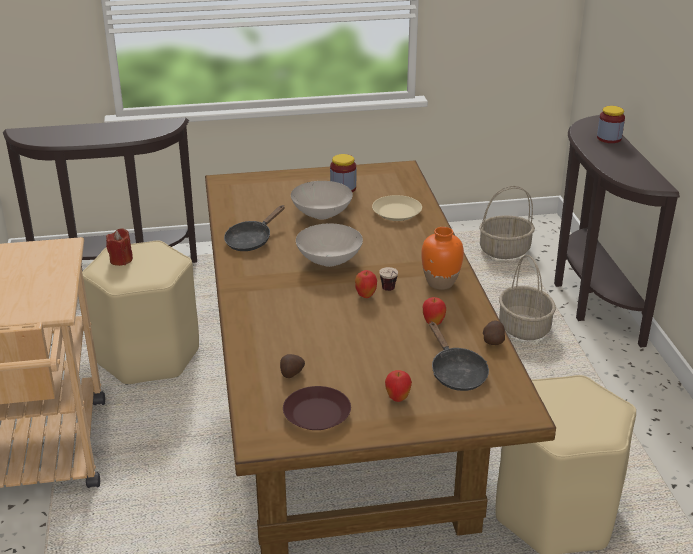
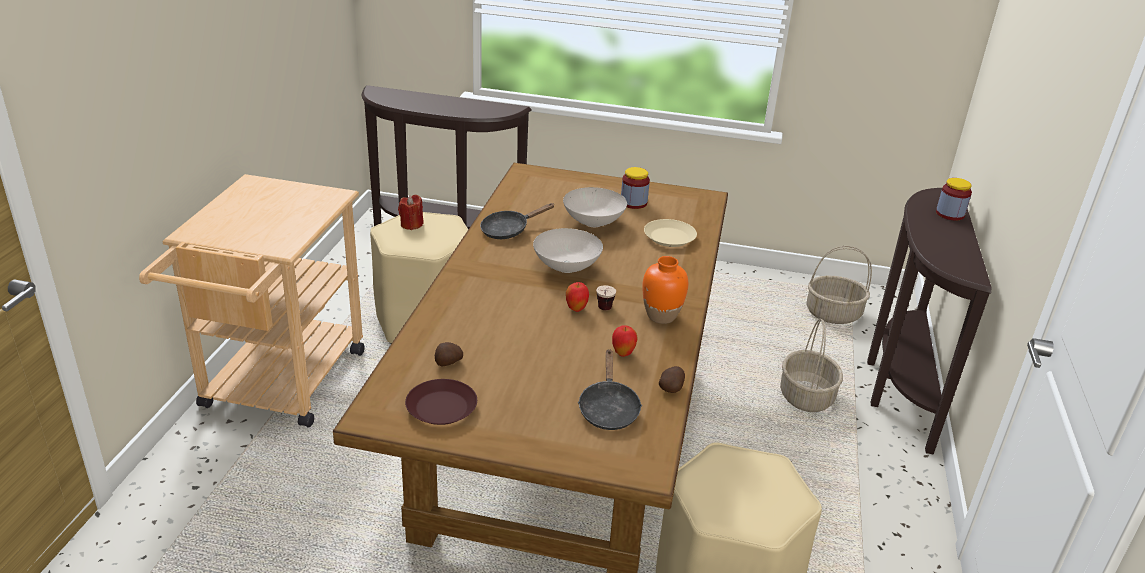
camera: 20 degrees right, 0 degrees up
(397, 398) = (530, 416): apple -> none

